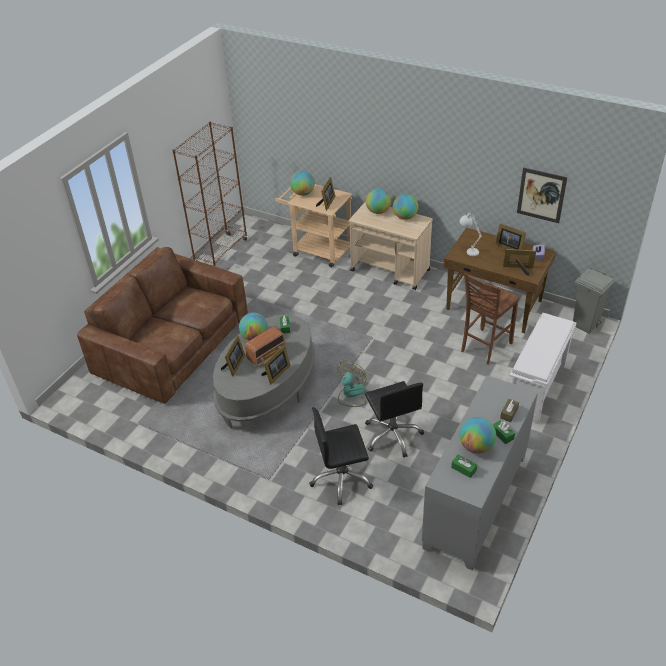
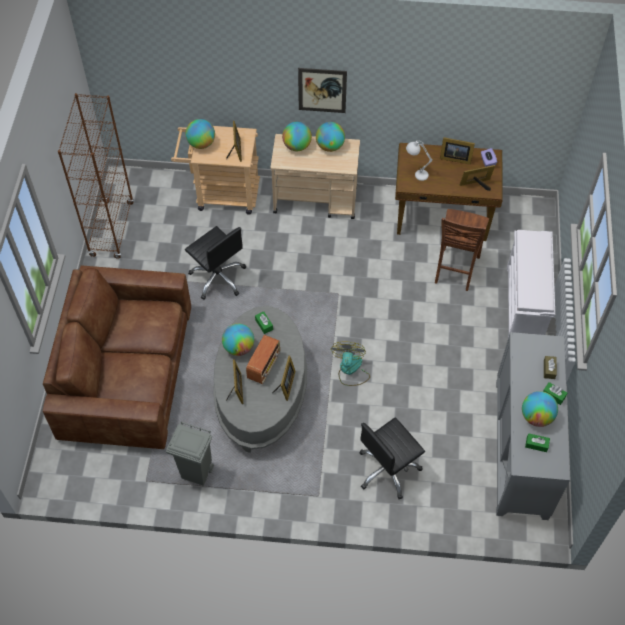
camera: 25 degrees left, 15 degrees up
(393, 435) = (413, 404): black office chair -> black office chair (218, 277)
(541, 195) = (484, 101): picture -> picture (322, 90)
(585, 325) = (539, 213): grey trash can -> grey trash can (197, 472)

